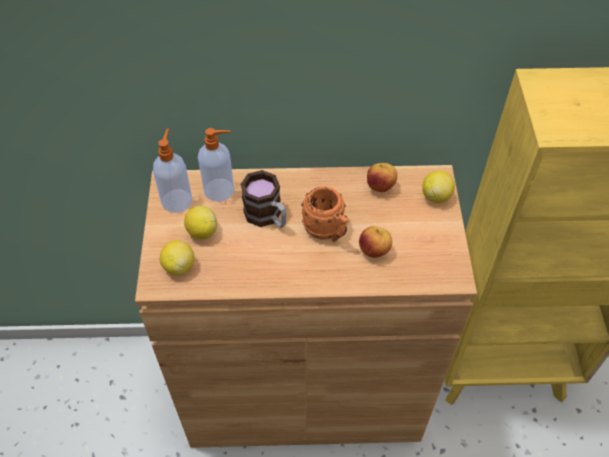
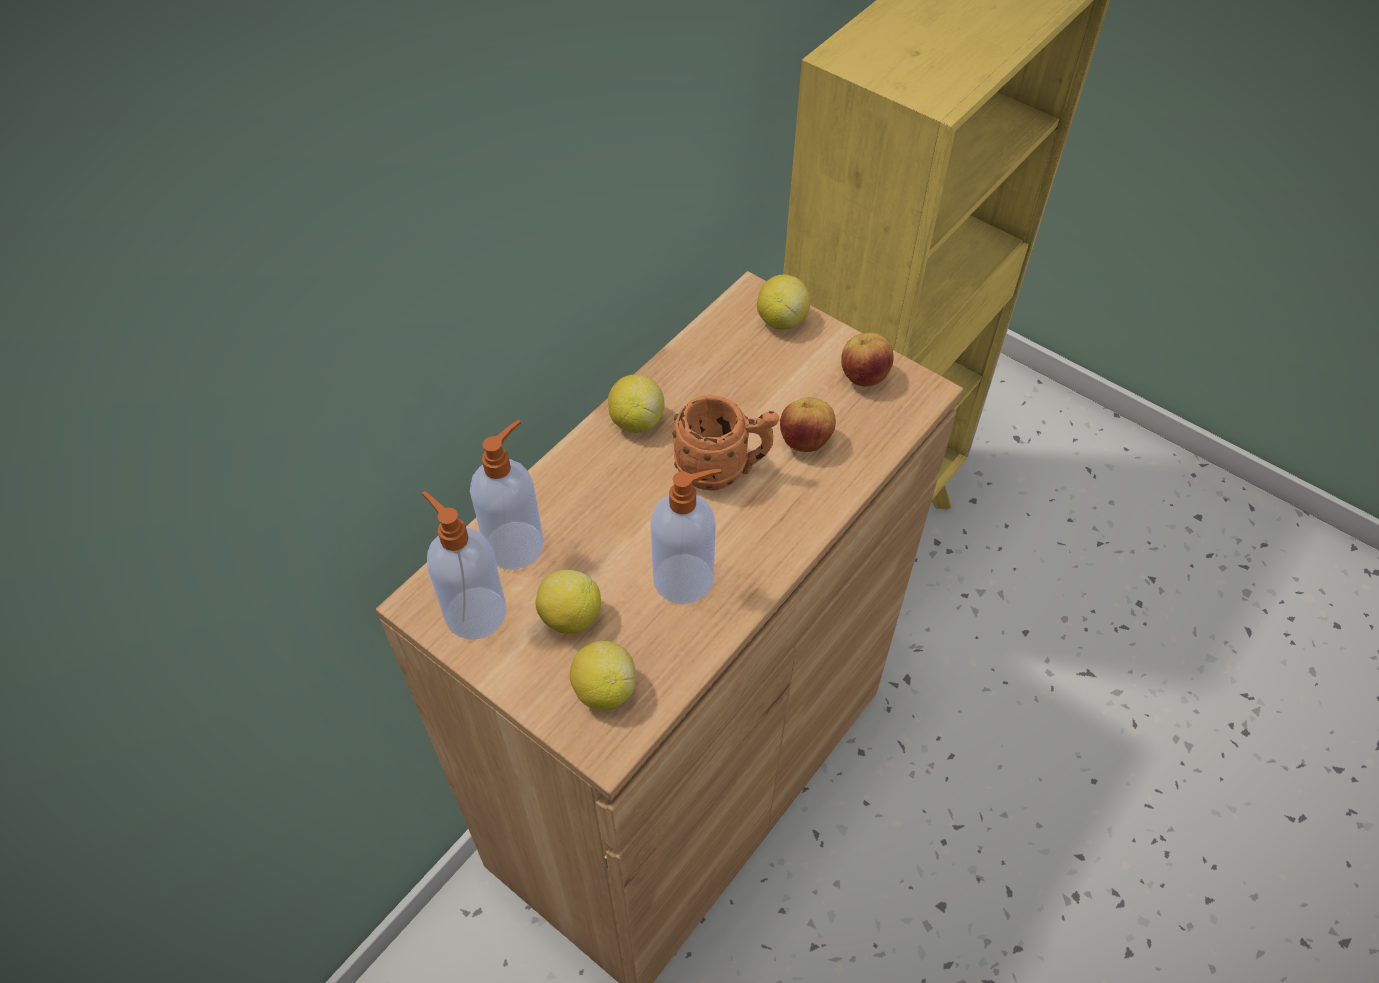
camera: 50 degrees left, 0 degrees up
(257, 257) = (685, 578): none -> soap dispenser
(267, 217) = (627, 519): mug -> none
(321, 185) = (636, 421): none -> lemon
(380, 186) = (707, 362): apple -> apple (863, 377)

